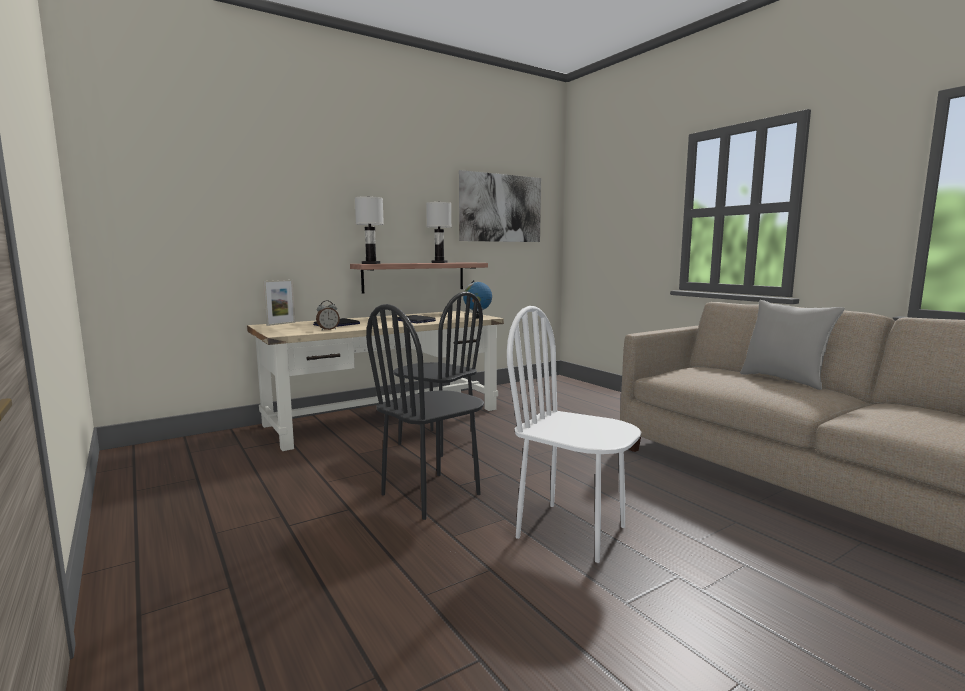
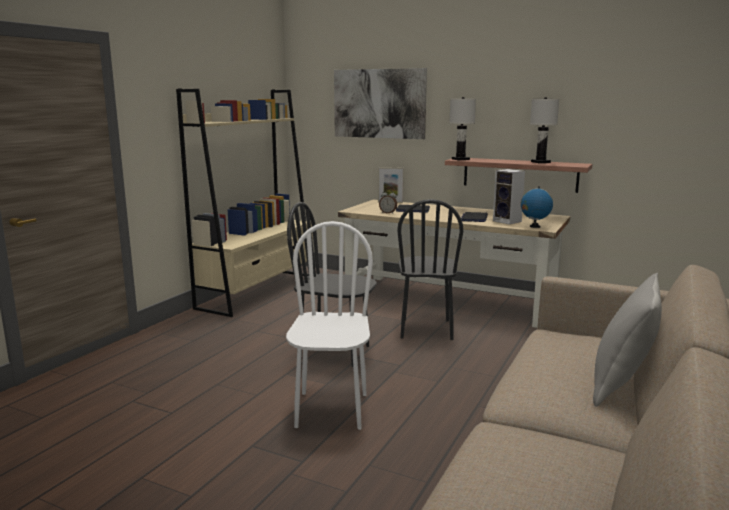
camera: 60 degrees right, 5 degrees up
(145, 493) = (258, 291): none -> beige bookcase
(447, 318) = (508, 221): none -> speaker
(501, 208) = (646, 99): picture -> picture (379, 103)

